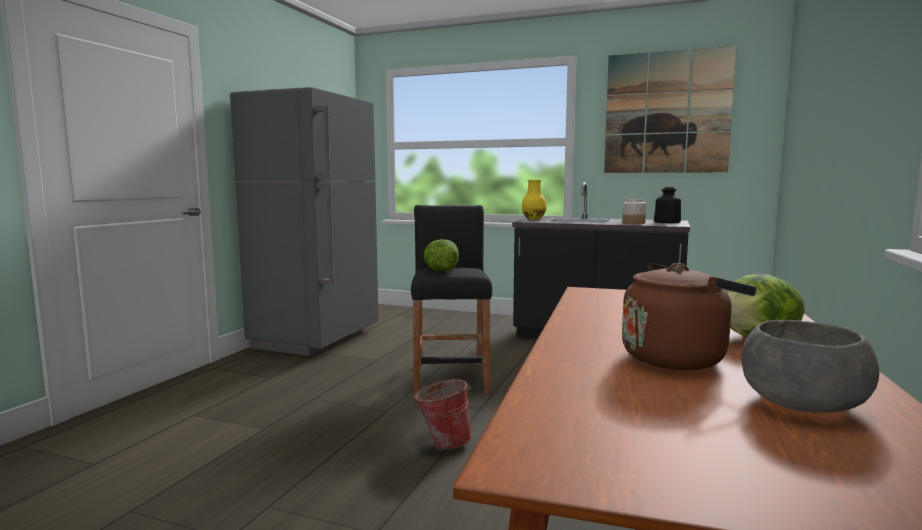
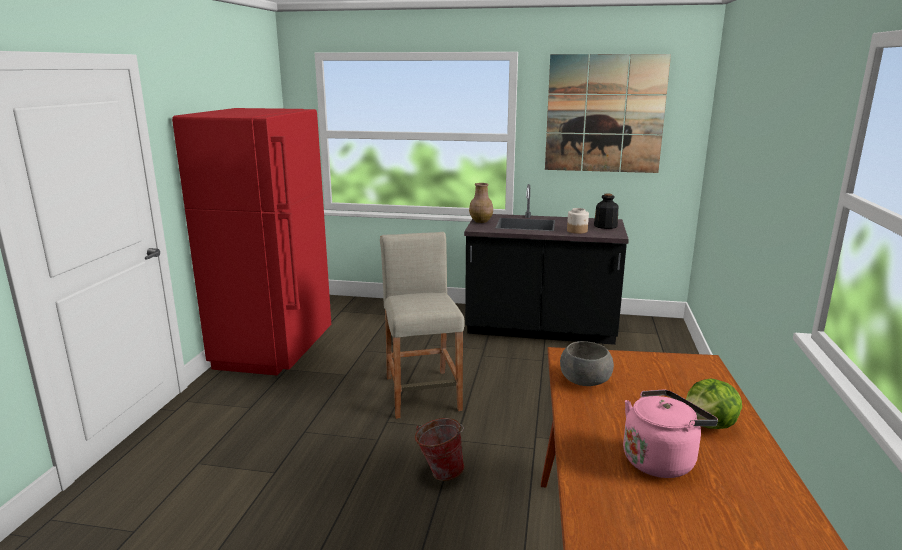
camera: 10 degrees left, 10 degrees up
(317, 339) = (274, 350): grey fridge -> red fridge
(440, 271) = (414, 305): lettuce -> none
(451, 378) = (422, 393): black stool -> beige stool
(534, 219) = (481, 221): yellow vase -> brown vase
(677, 358) = (661, 460): brown kettle -> pink kettle
(800, 403) = (746, 509): grey bowl -> grey bowl (584, 380)

